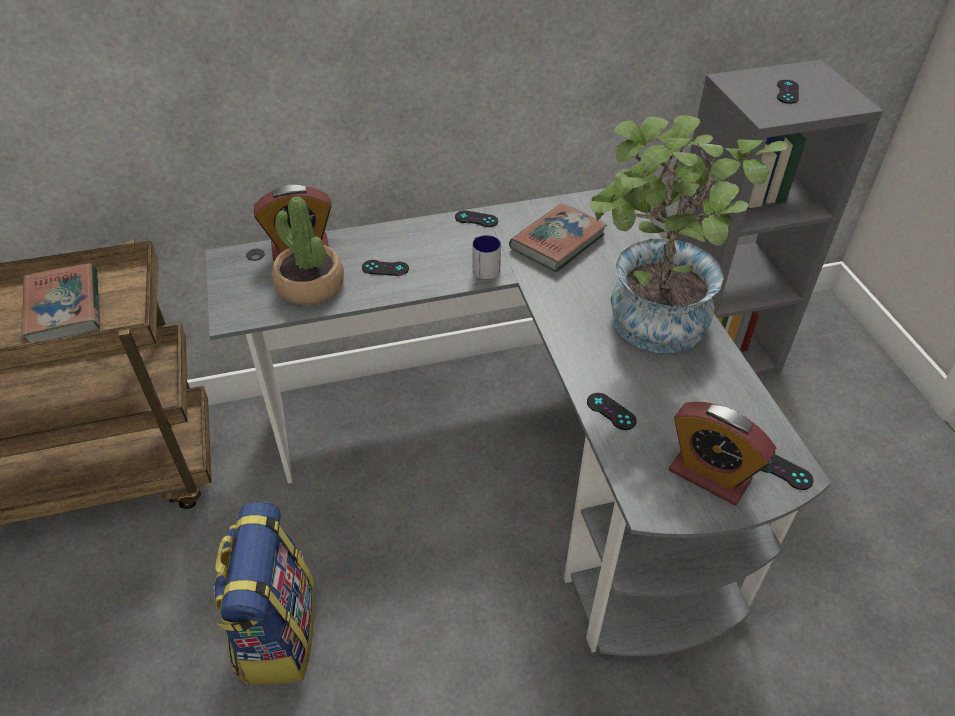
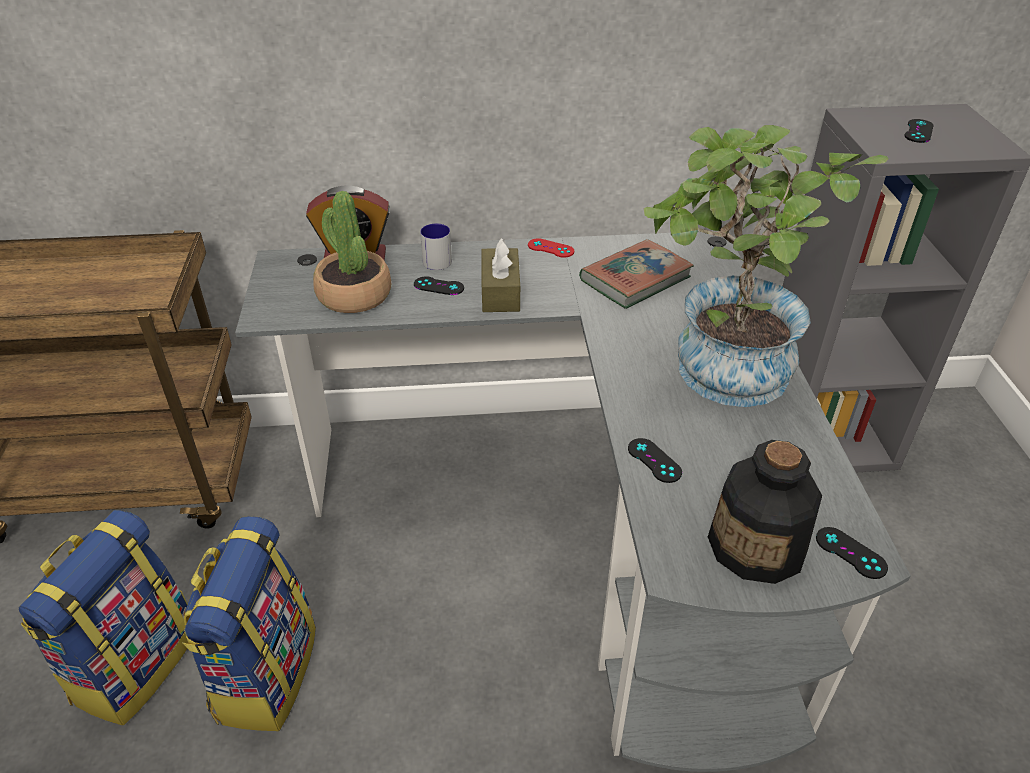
camera: 10 degrees right, 5 degrees down
(64, 308) = (98, 289): book -> none
(155, 643) = (135, 663): none -> backpack
(442, 268) = (500, 292): none -> brown tissue box
(476, 219) = (550, 248): black game controller -> red game controller
(483, 267) = (546, 296): mug -> mug (436, 259)
(709, 475) = (757, 546): alarm clock -> bottle

